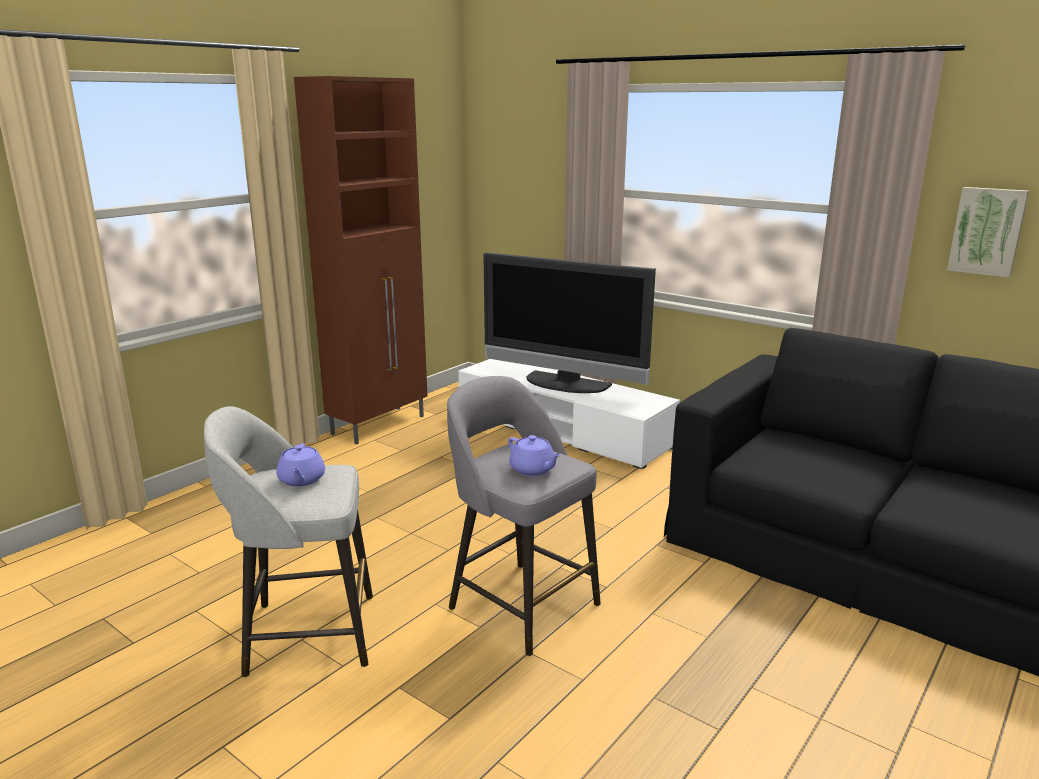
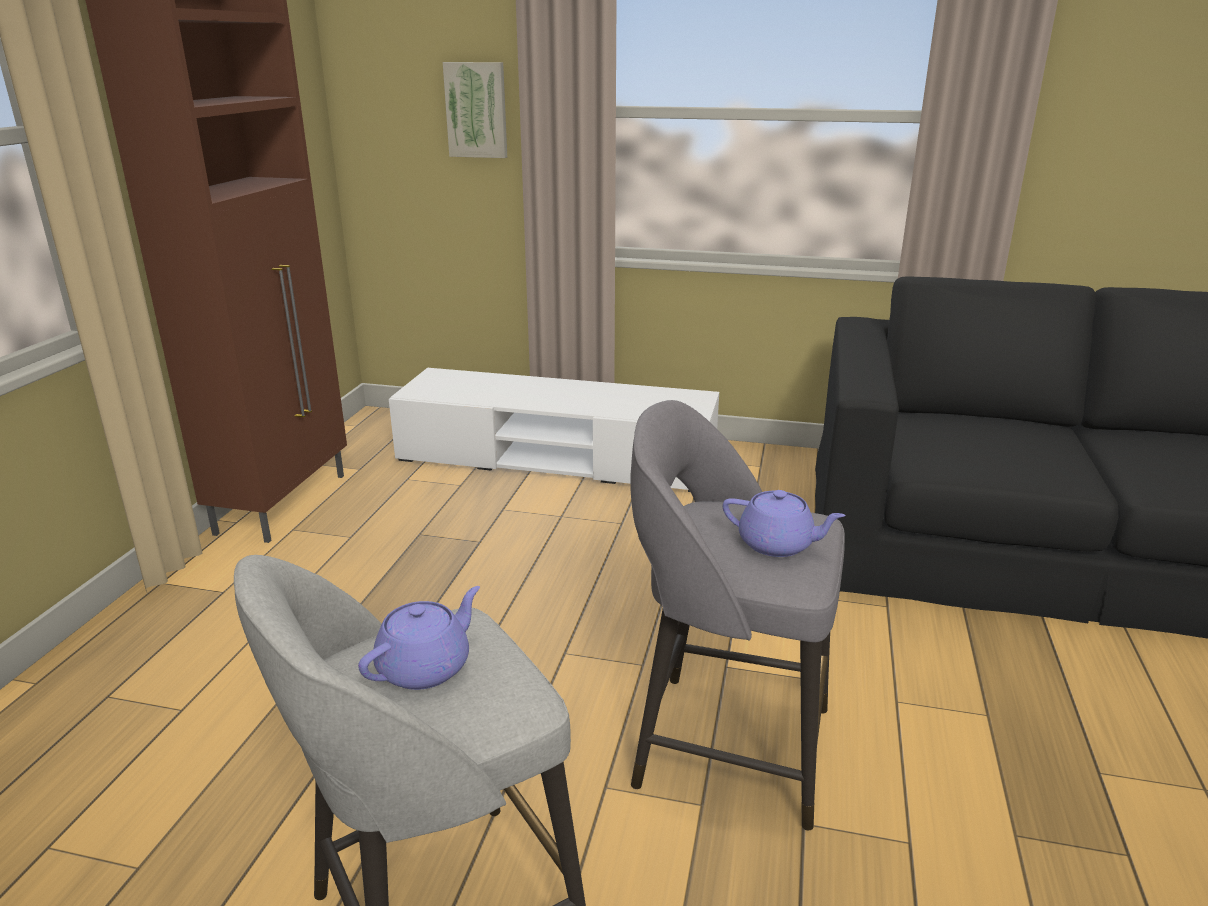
camera: 25 degrees left, 5 degrees up
(301, 480) = (426, 666): purple teapot -> purple teapot turned 105 degrees counterclockwise
(564, 384) = (557, 394): television -> none
(987, 231) = (1110, 132): picture -> picture (477, 110)

